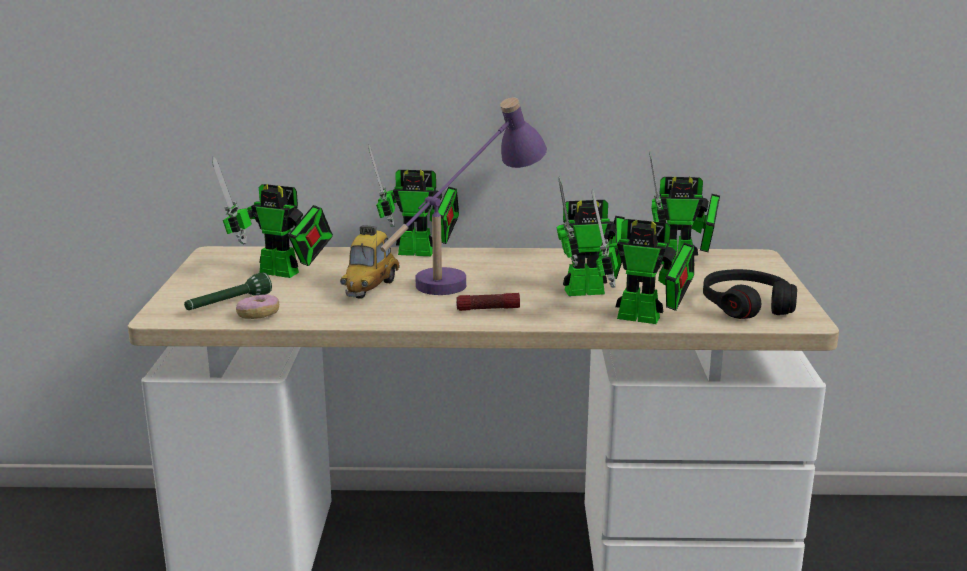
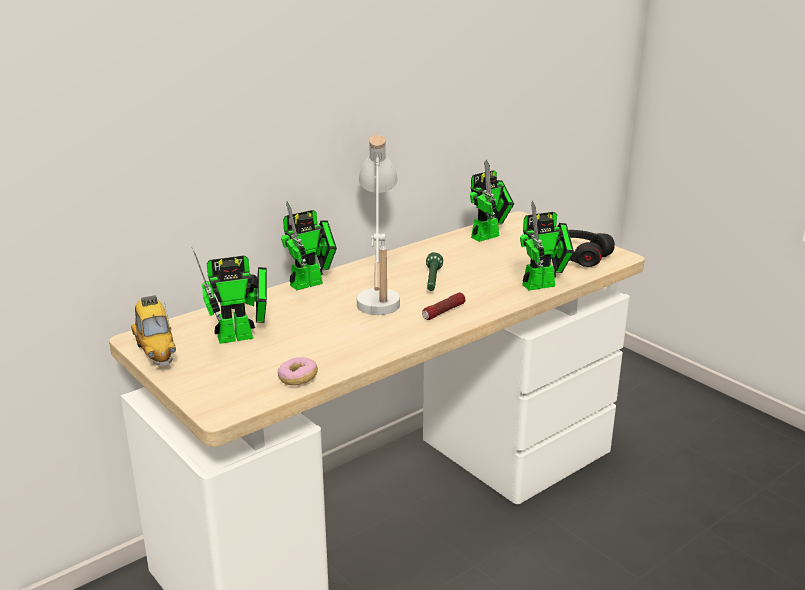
camera: 40 degrees left, 5 degrees up
(228, 304) = (253, 379): green flashlight -> green flashlight (432, 281)
(370, 288) = (333, 325): toy car -> toy car (156, 352)
(465, 275) = (378, 291): purple table lamp -> white table lamp
(591, 291) = (478, 276): toy robot -> none

